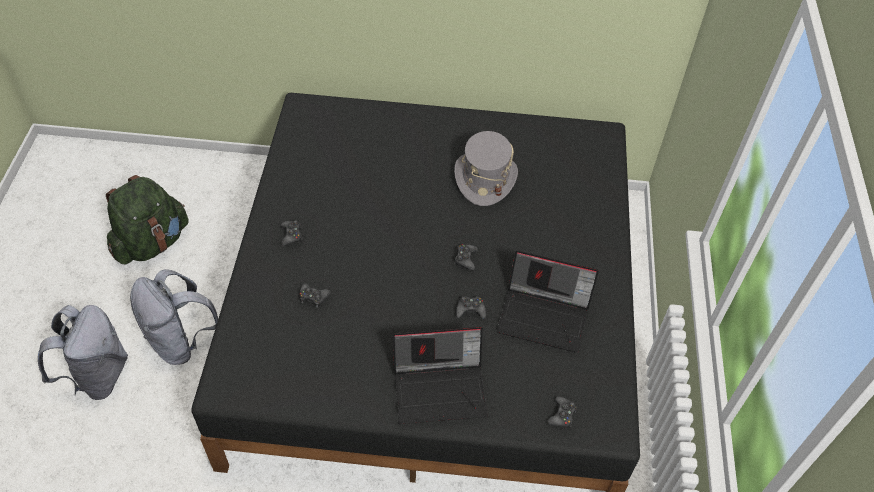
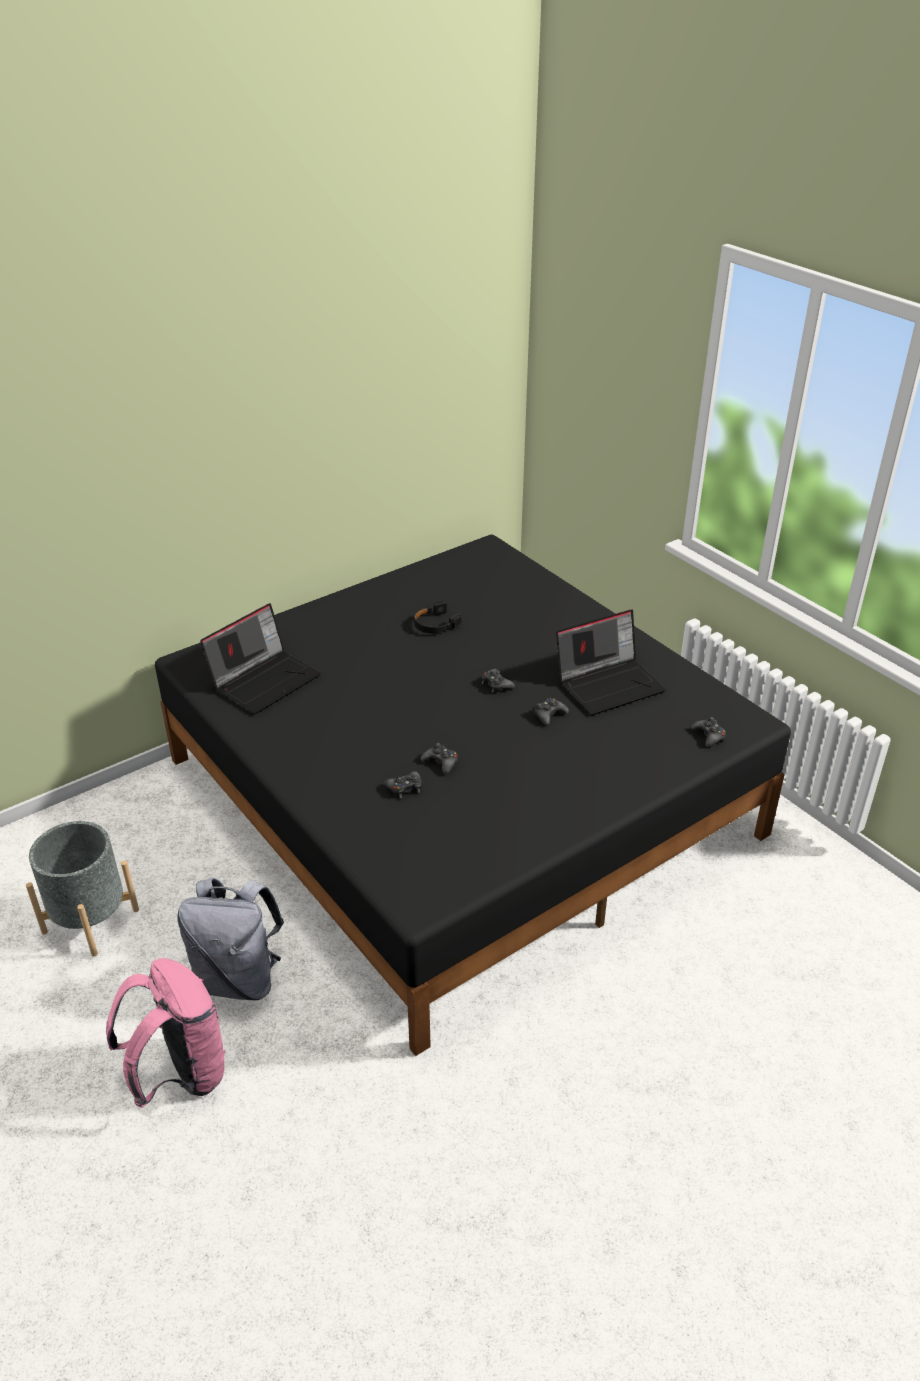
camera: 40 degrees left, 15 degrees down
(98, 376) = (180, 1074): grey backpack -> pink backpack
(152, 243) = (90, 921): green backpack -> grey planter
(291, 235) = (318, 758): black game controller -> black game controller (441, 762)
(441, 388) = (600, 779): laptop -> laptop (265, 680)
(484, 179) = (435, 624): grey hat -> black headphones

